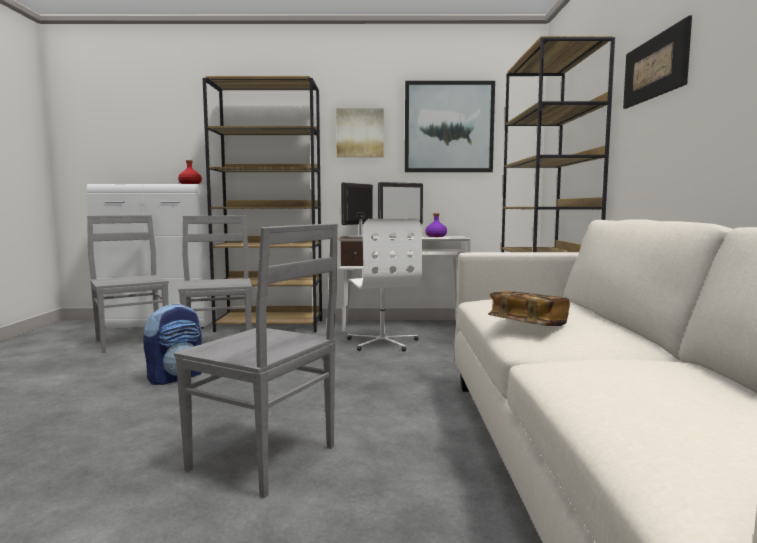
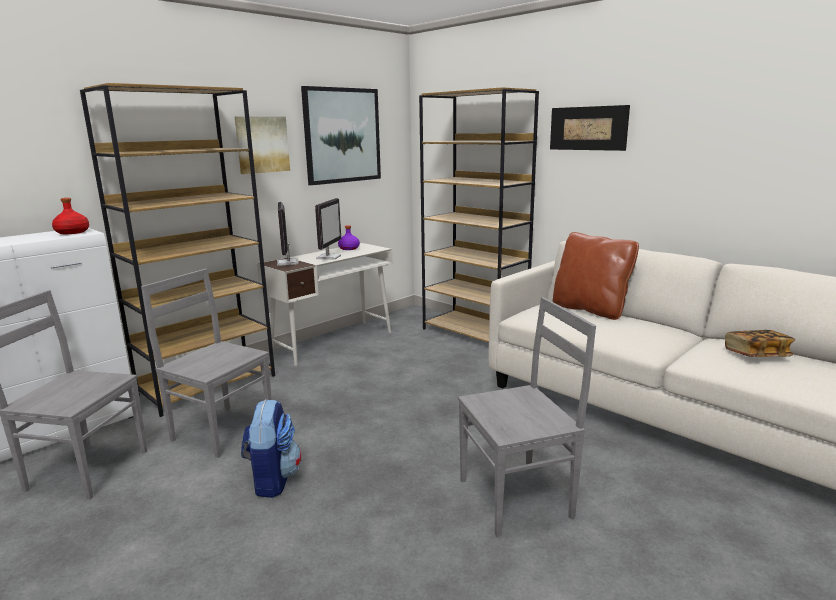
camera: 45 degrees left, 10 degrees up
(383, 343) = (360, 366): white office chair -> none
(528, 325) = (627, 336): book -> book (756, 355)
(574, 306) = (590, 309): none -> brown pillow

